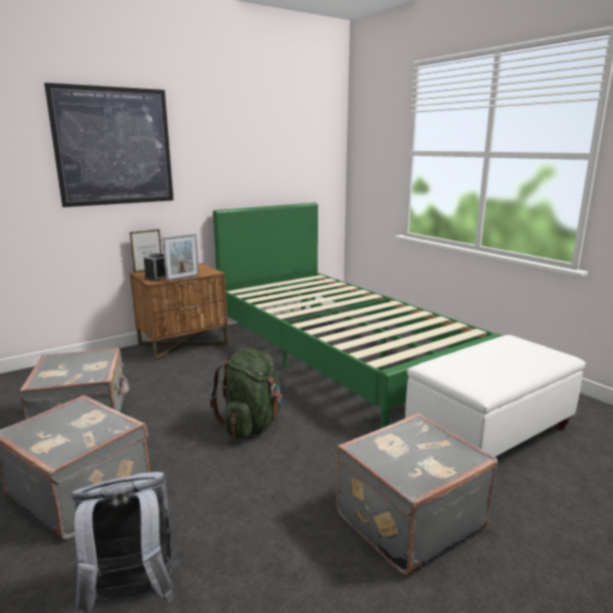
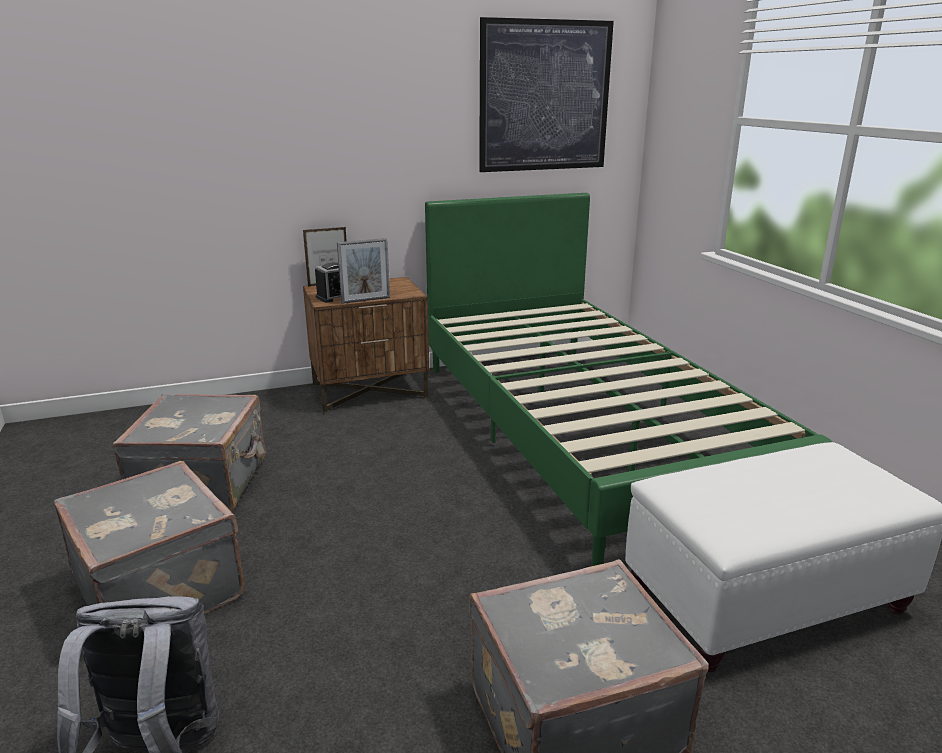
camera: 15 degrees right, 5 degrees up
(114, 147) = (284, 109): picture -> picture (545, 97)
(251, 425) = (411, 526): green backpack -> none

